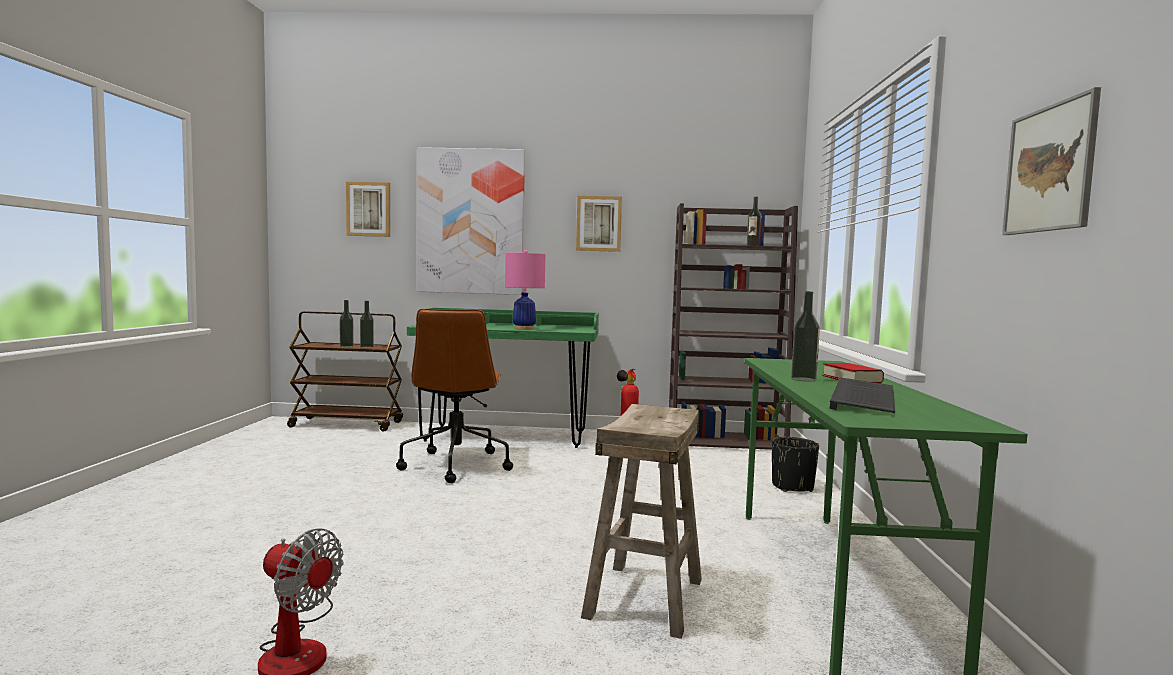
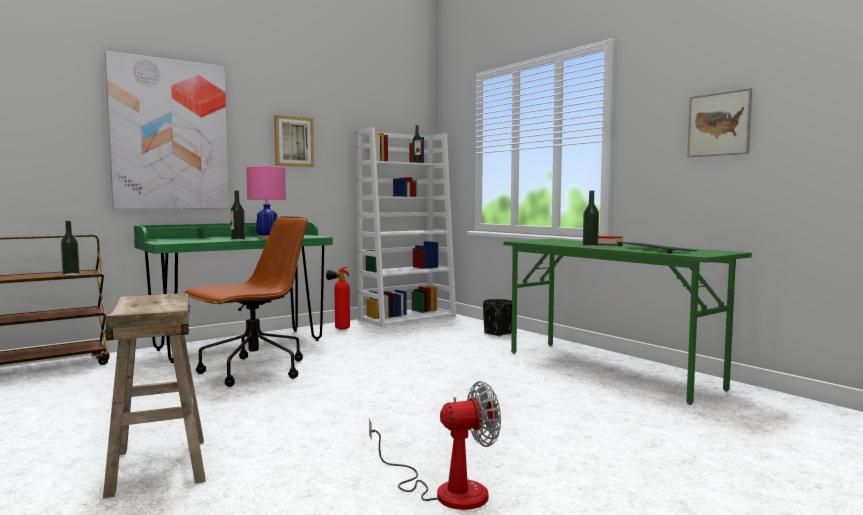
camera: 40 degrees left, 0 degrees up
(346, 347) = (43, 276): bottle -> bottle (238, 239)
(369, 209) = (41, 115): picture -> none
(456, 465) = (252, 371): brown office chair -> brown office chair turned 90 degrees counterclockwise
(644, 597) = (552, 400): beige stool -> beige stool (157, 465)
(726, 442) = (408, 318): brown bookcase -> white bookcase

